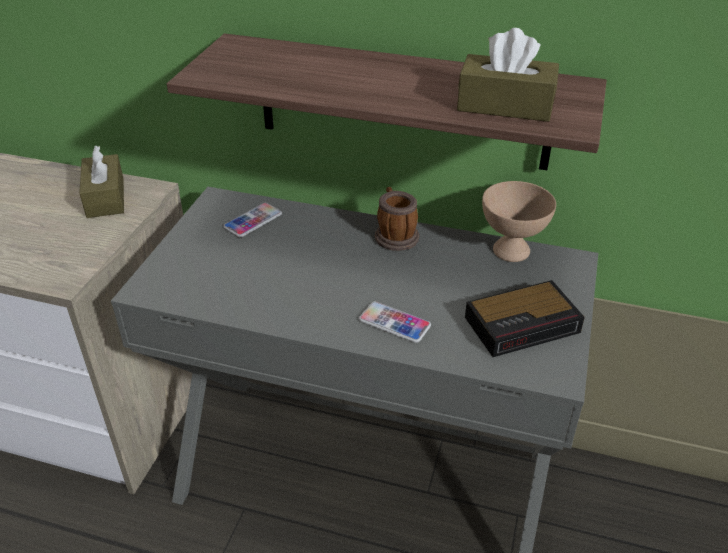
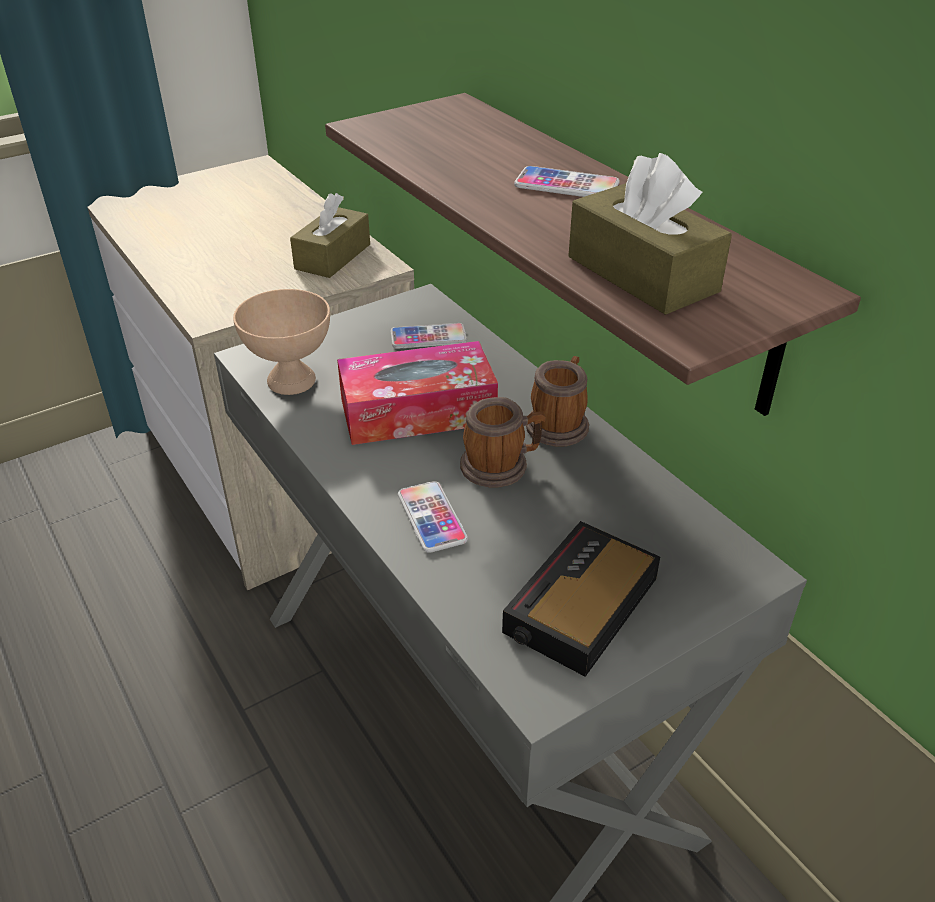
camera: 40 degrees right, 0 degrees up
(306, 268) = (417, 411): none -> tissue box
(387, 71) = (566, 185): none -> phone
(394, 274) = (501, 465): none -> mug
(510, 250) = (680, 512): beige bowl -> beige bowl (292, 380)
(524, 324) = (579, 607): alarm clock -> alarm clock turned 105 degrees clockwise

